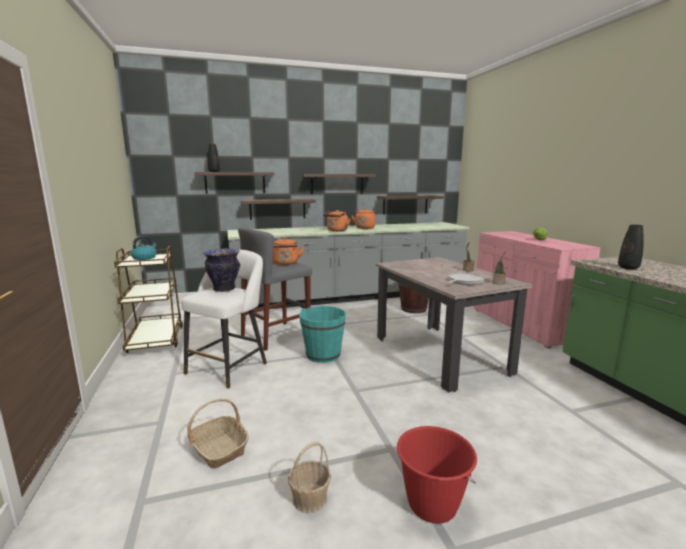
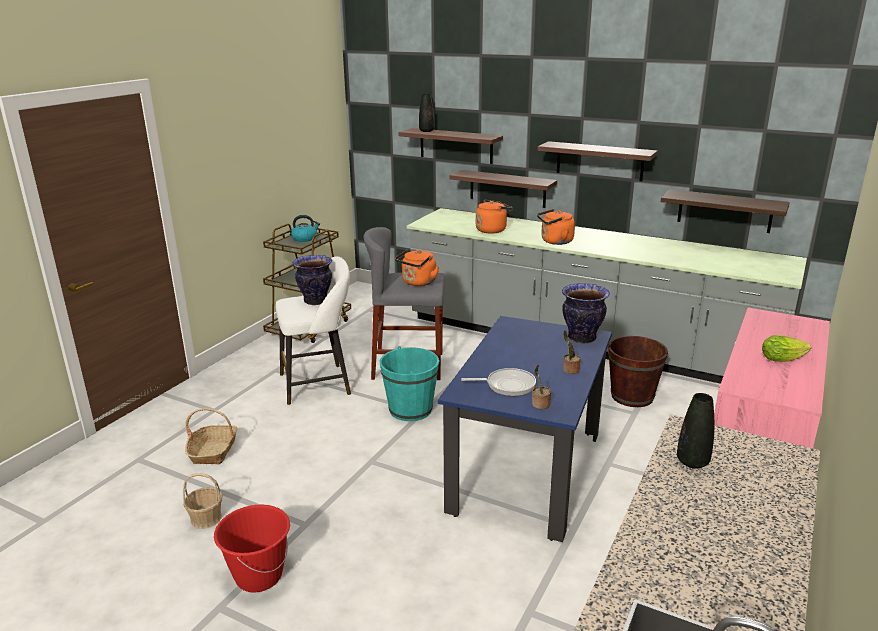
camera: 45 degrees right, 10 degrees up
(365, 228) = (612, 244): orange kettle -> orange kettle (492, 230)
(435, 261) = (581, 338): none -> vase
(439, 355) = (527, 471): beige dining table -> blue dining table

